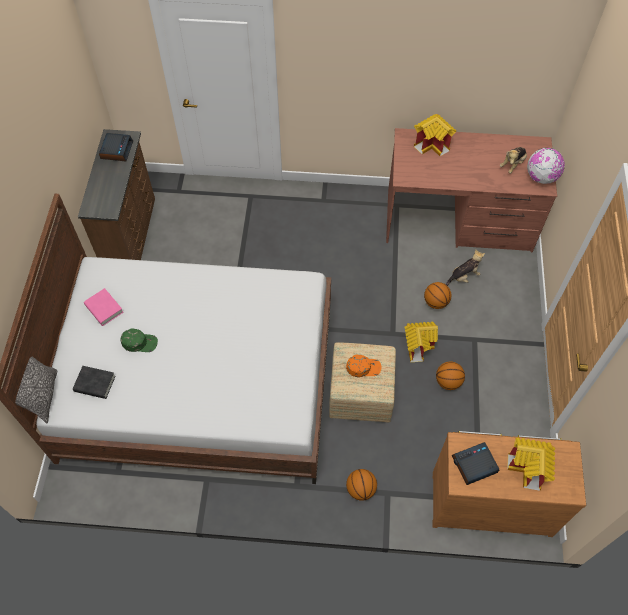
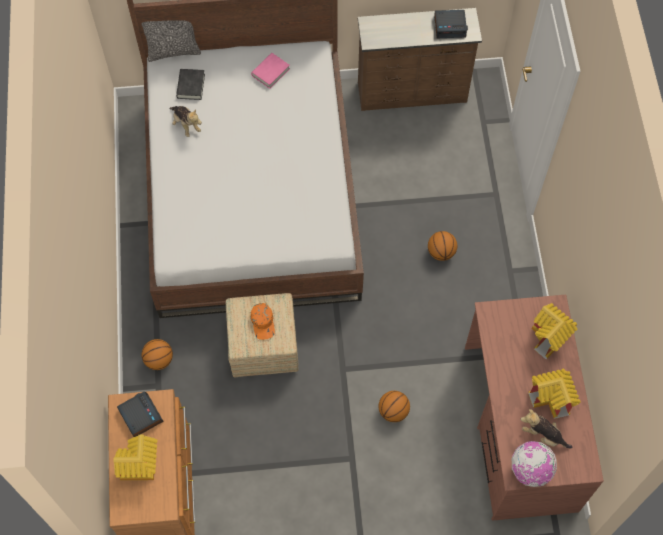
camera: 80 degrees right, 5 degrees up
(139, 342) = (239, 110): green cap -> none
(418, 346) = (331, 398): toy house -> toy house (552, 400)
(448, 382) = (292, 434): basketball -> basketball (441, 252)
(463, 276) = (436, 440): plush toy -> plush toy (186, 125)

